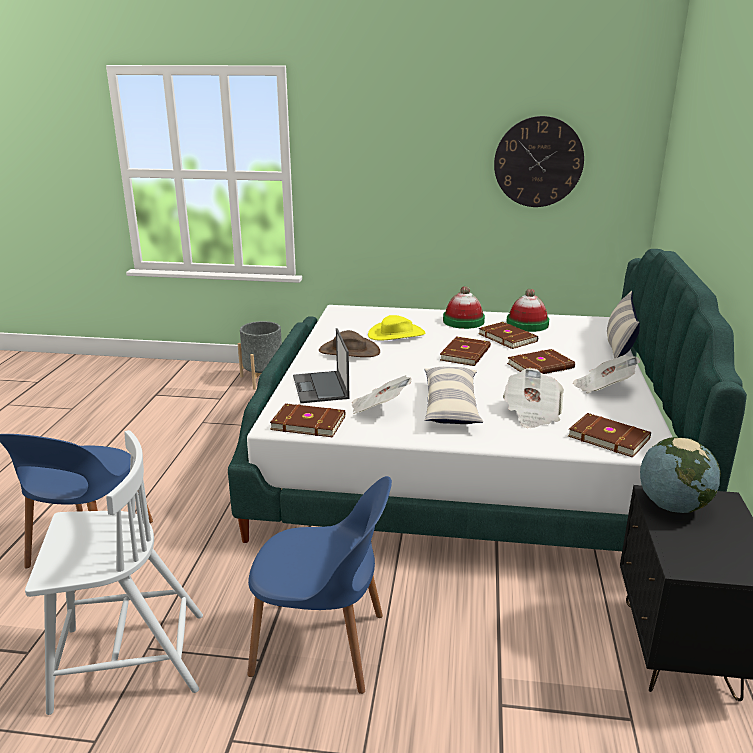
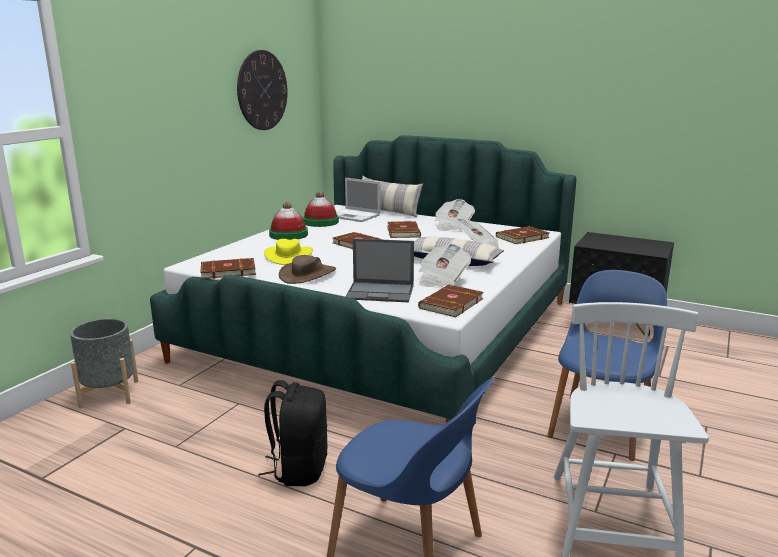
camera: 70 degrees left, 5 degrees down
(184, 476) = (299, 469): none -> black backpack
(508, 337) = (340, 230): brown book -> brown book (227, 271)
(575, 333) = (355, 216): none -> laptop
(672, 506) = (599, 244): globe -> none

